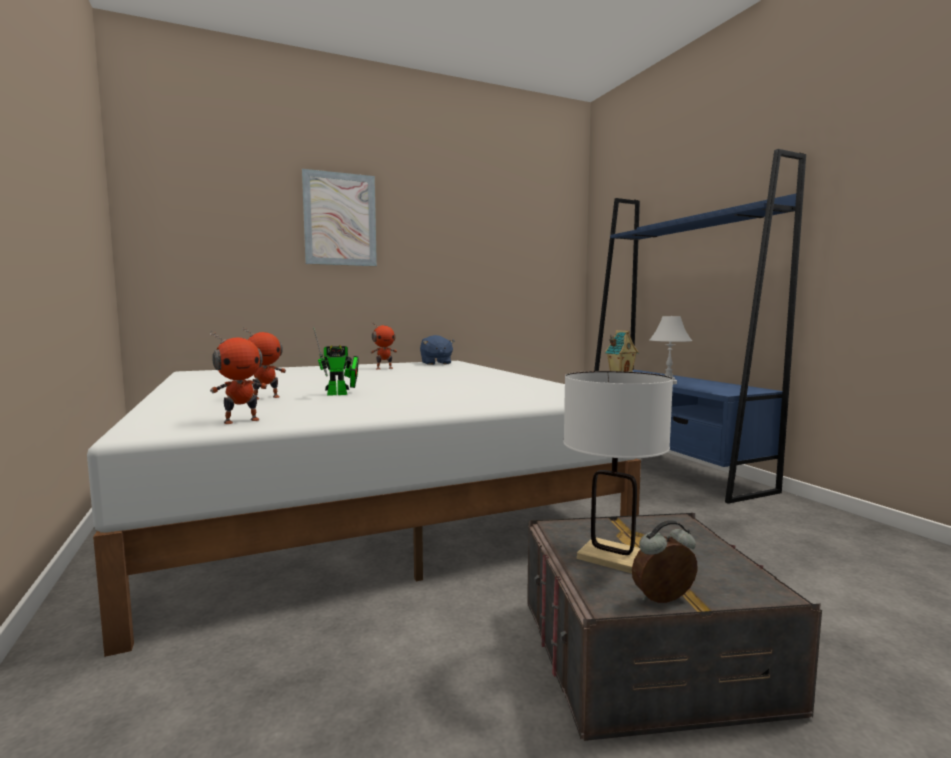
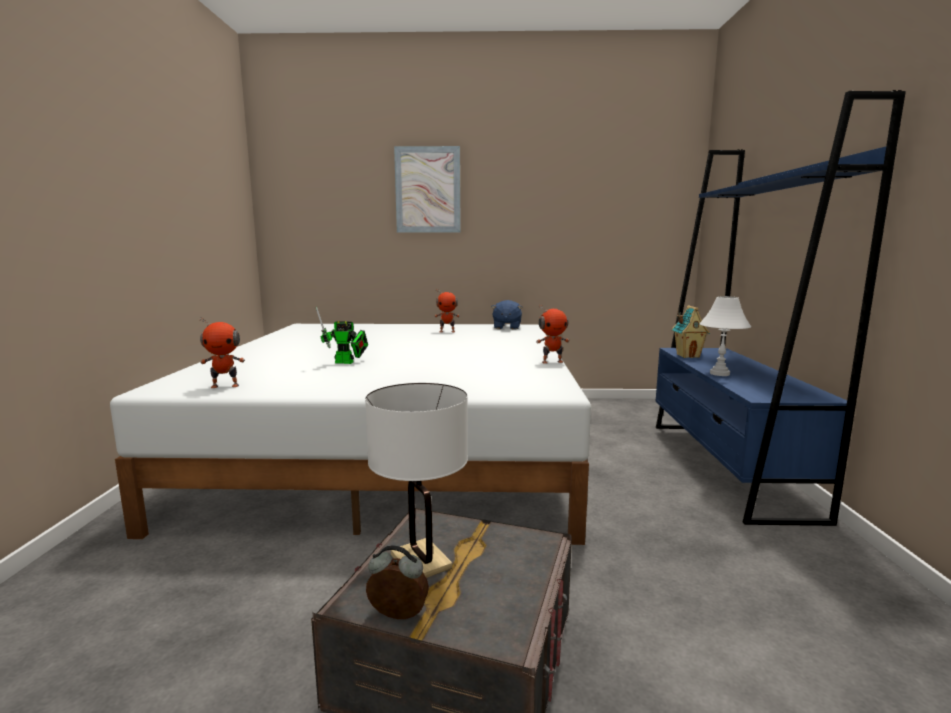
camera: 25 degrees right, 5 degrees up
(265, 397) = (290, 361): toy robot -> toy robot (552, 362)

